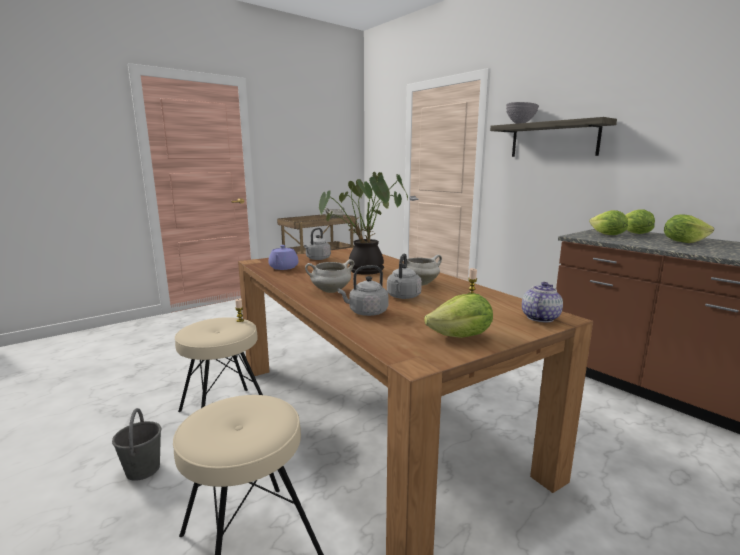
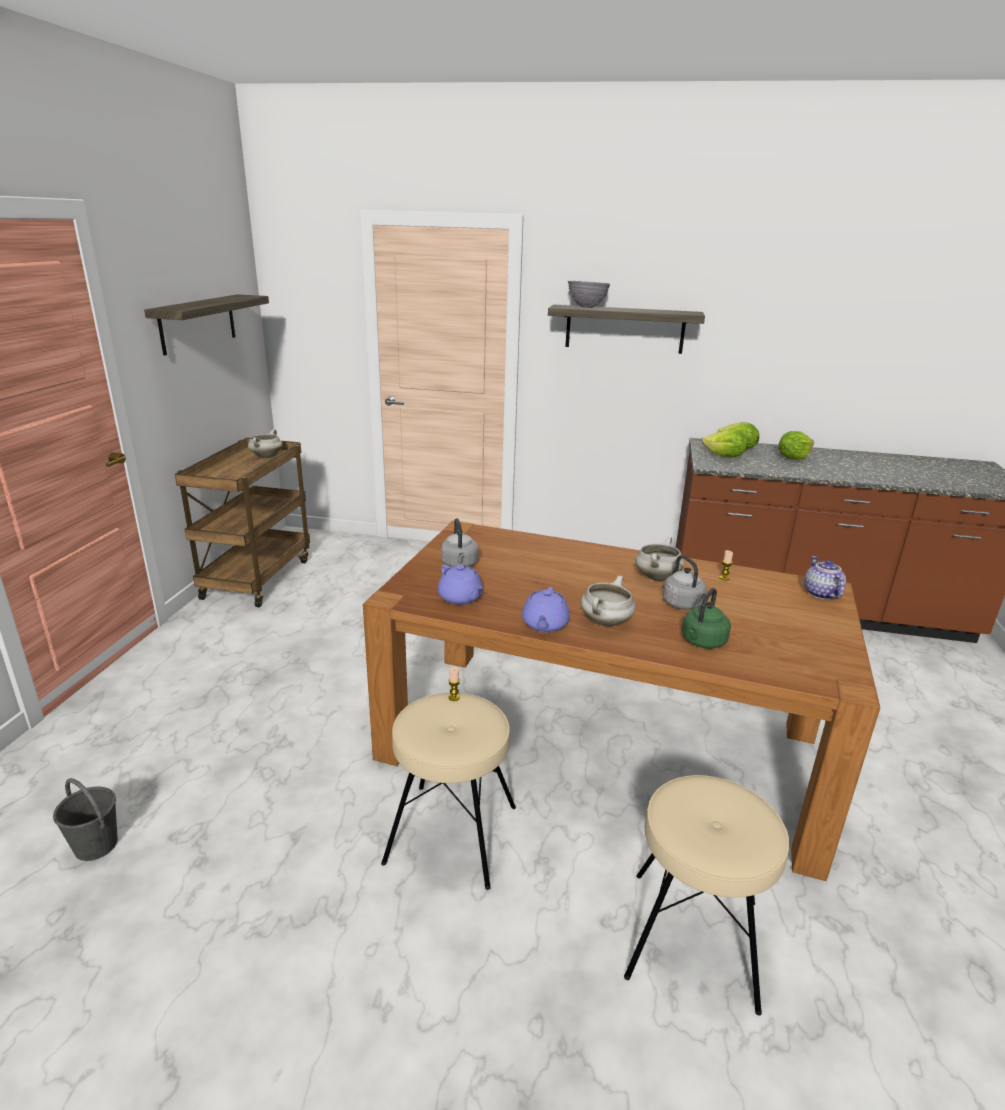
camera: 40 degrees left, 10 degrees up
(143, 470) = (472, 955): grey bucket -> grey bucket (96, 846)
(295, 284) = (545, 625): none -> purple teapot
(312, 147) = (198, 323): none -> shelf
(364, 271) = (564, 573): potted plant -> none
(366, 312) = (702, 642): grey kettle -> green kettle
(461, 337) = (819, 641): lettuce -> none

